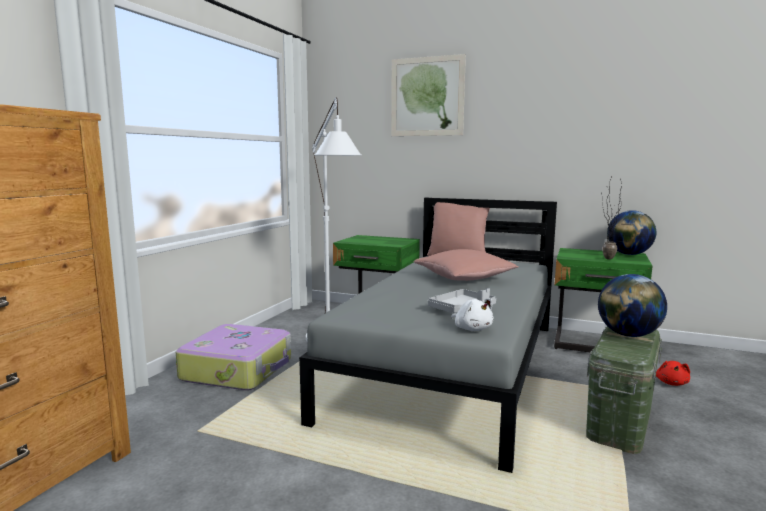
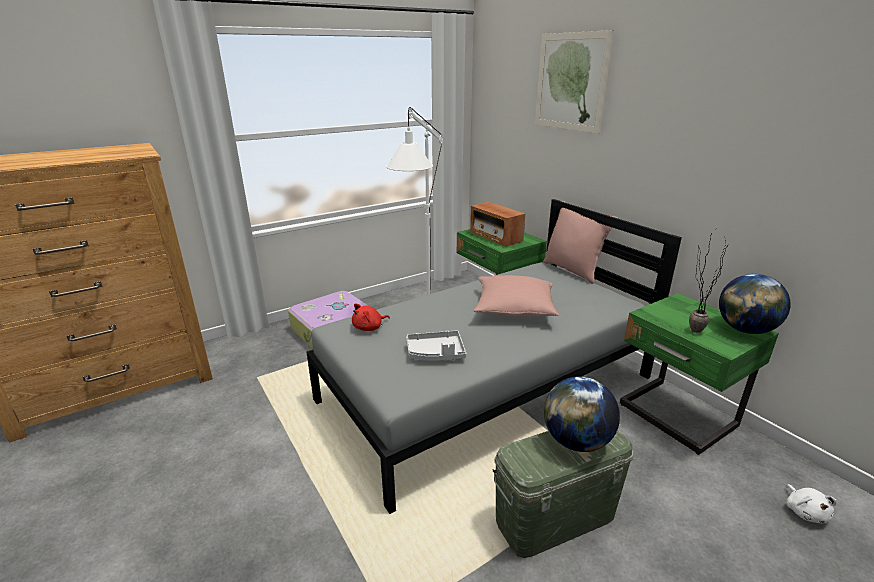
camera: 35 degrees right, 15 degrees up
(375, 241) = (495, 237): none -> radio
(472, 329) = (401, 381): white plush toy -> white plush toy (805, 512)
(672, 383) = (694, 503): red plush toy -> red plush toy (369, 328)

